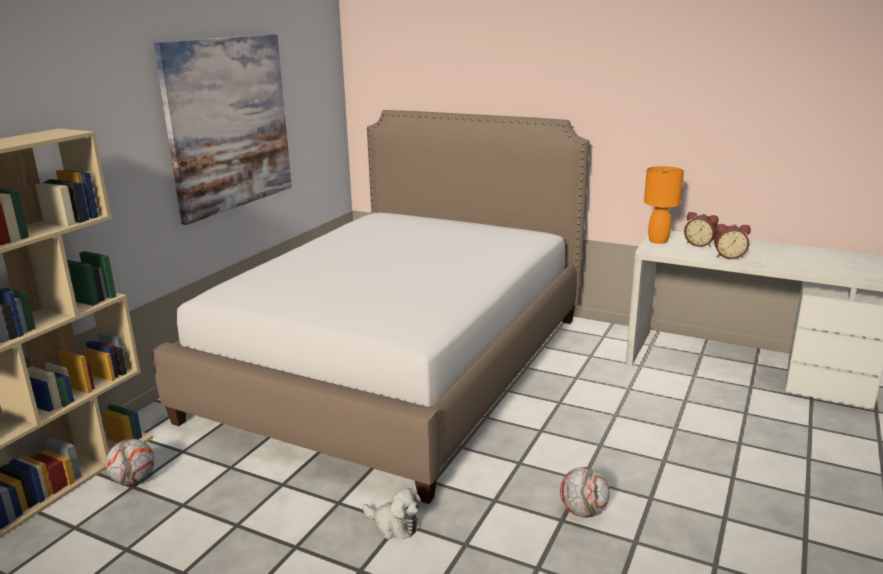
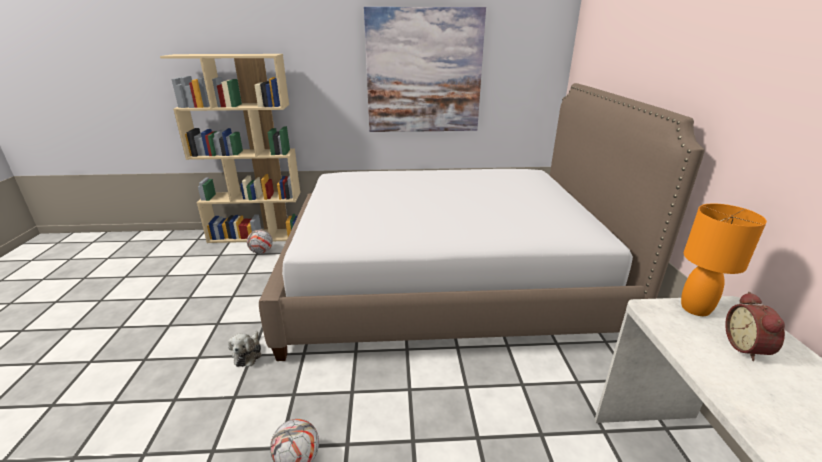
camera: 60 degrees right, 5 degrees up
(729, 256) = (744, 388): alarm clock -> none

